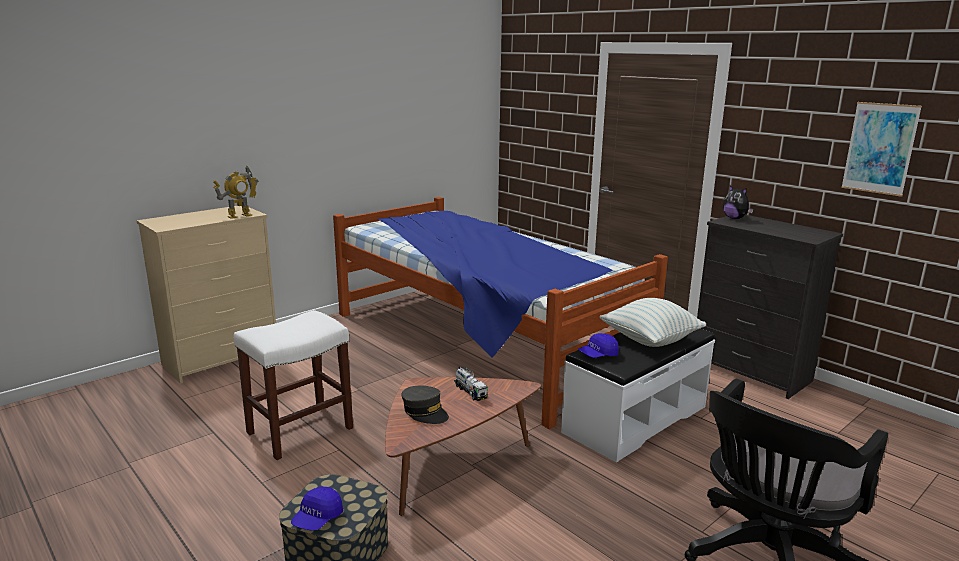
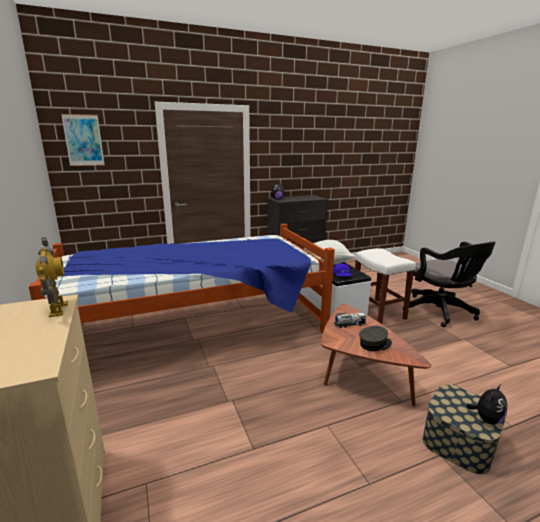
camera: 70 degrees left, 0 degrees up
(301, 430) = (286, 447): white stool -> white stool (377, 312)
(317, 519) = (486, 419): blue cap -> plush toy
(880, 148) = (321, 155): picture -> picture (83, 140)

